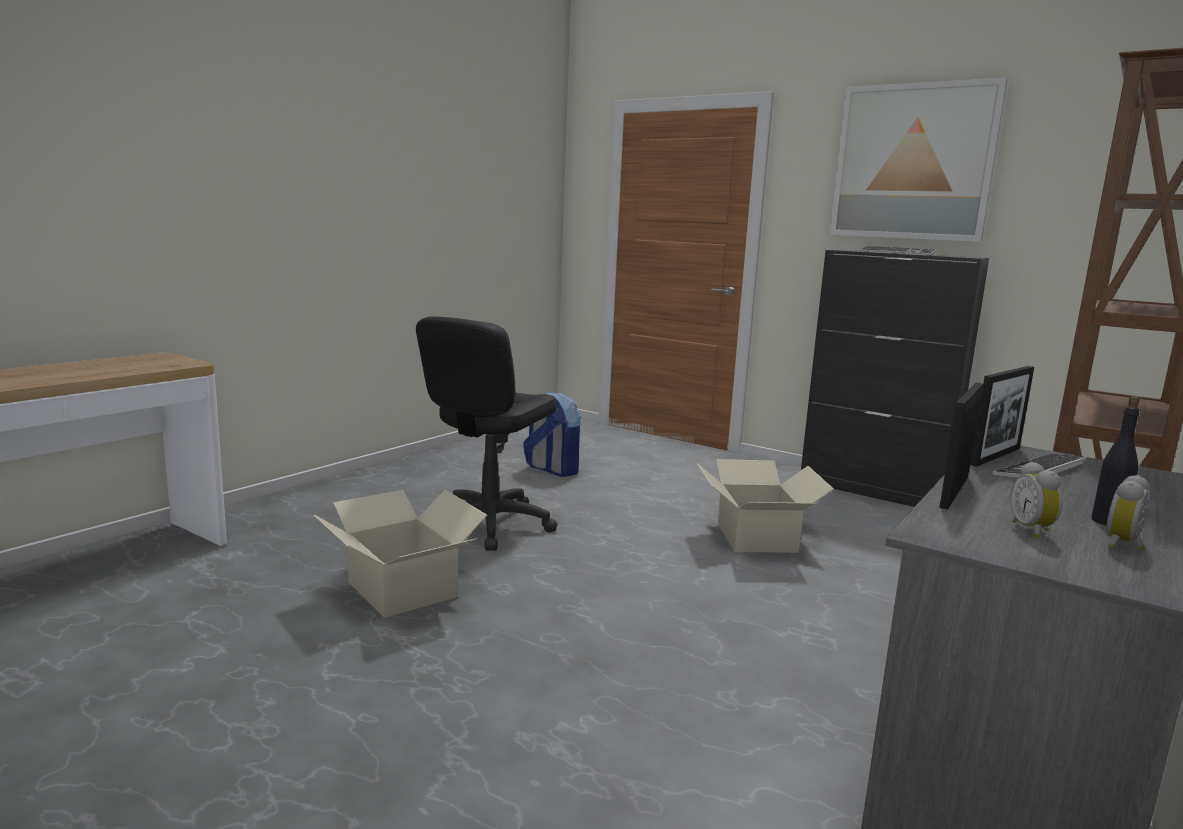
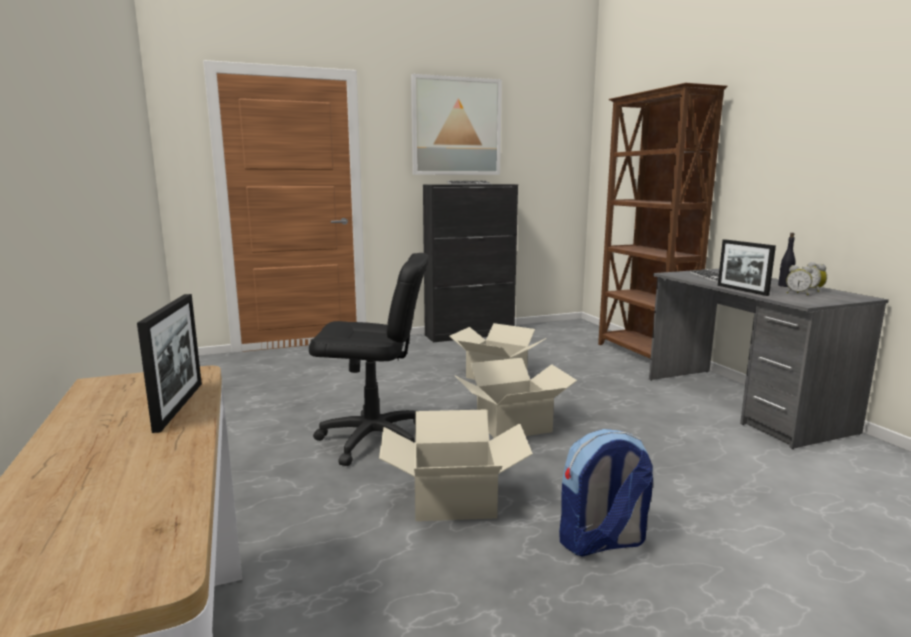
camera: 55 degrees left, 0 degrees up
(488, 524) = (373, 440): black office chair -> black office chair turned 60 degrees counterclockwise
(551, 469) = (300, 392): backpack -> backpack (601, 542)
(616, 580) = (514, 425): none -> cardboard box
(995, 456) = (687, 277): picture frame -> picture frame (179, 406)

